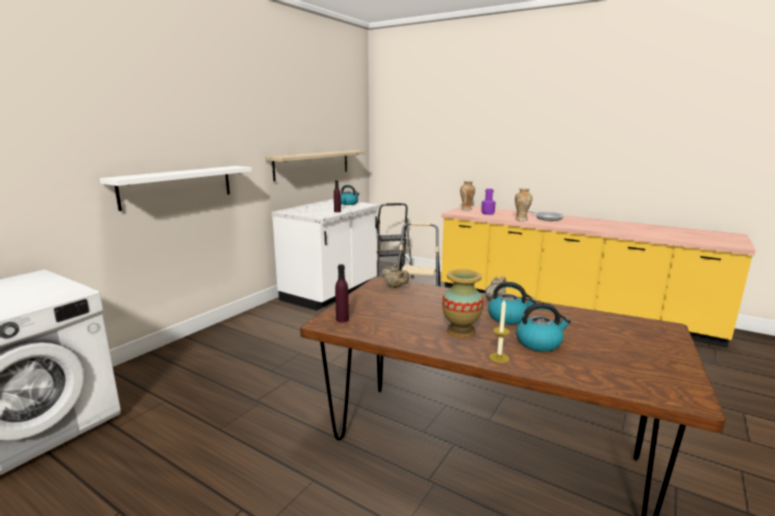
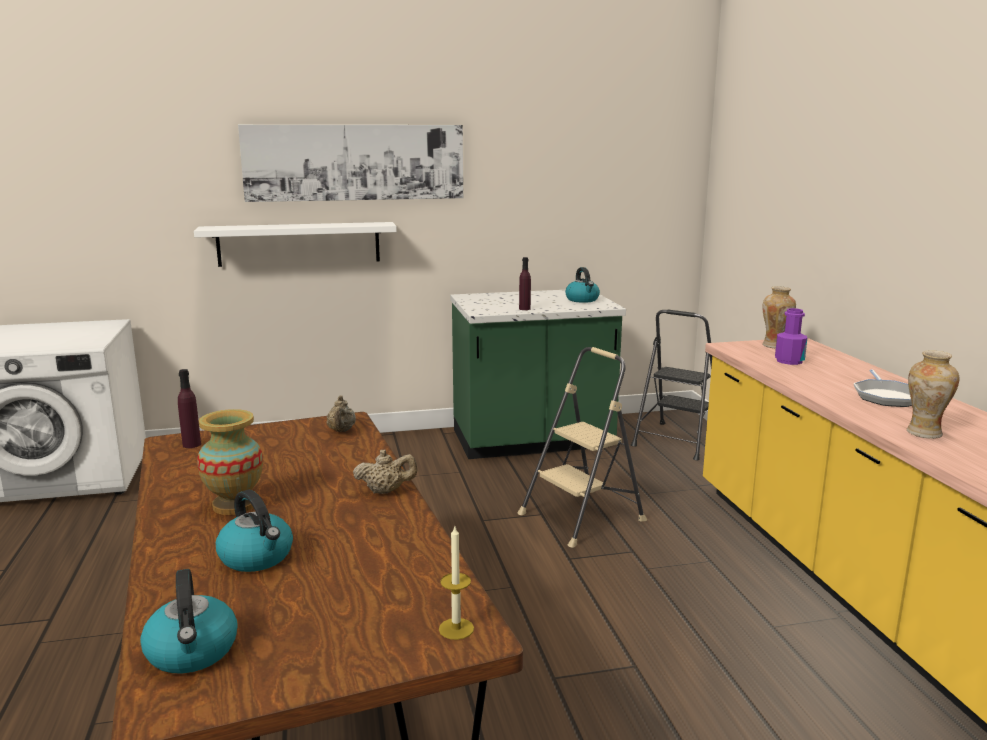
camera: 45 degrees right, 0 degrees up
(210, 123) = (355, 162): none -> picture
(312, 164) = (552, 227): shelf -> none
(331, 292) = (532, 441): white counter -> green counter
(499, 358) = (174, 547): candle -> candle (456, 629)
(508, 318) = (328, 516): kettle -> kettle (192, 652)
(521, 220) = (810, 387): vase -> vase (924, 433)

